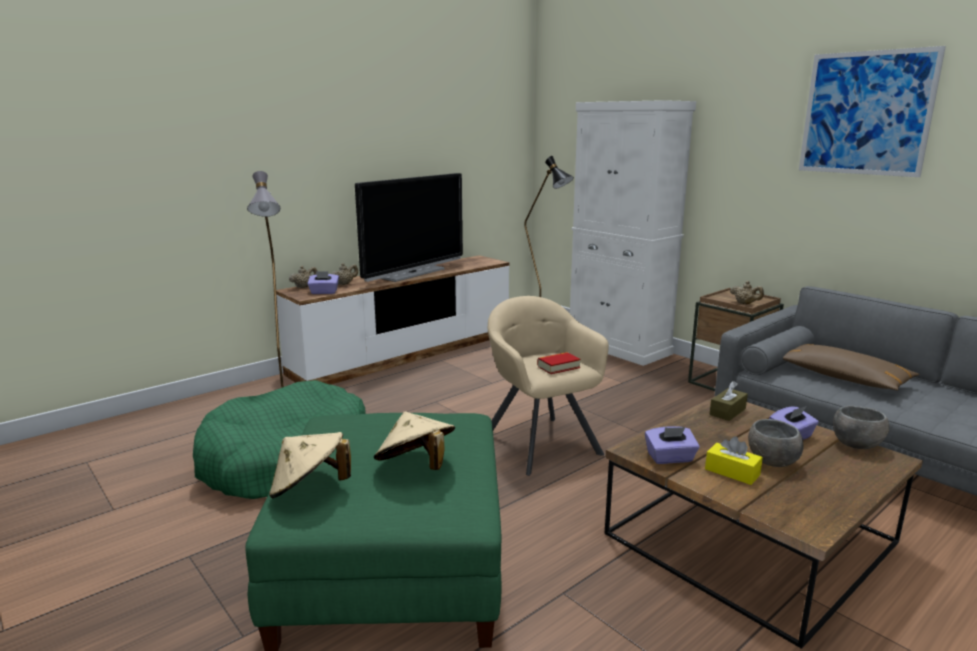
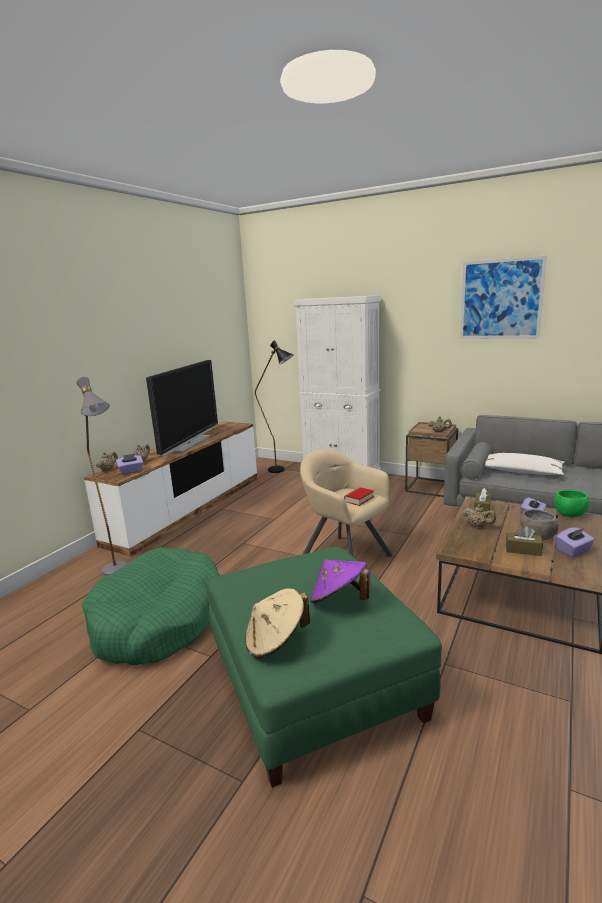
camera: 20 degrees left, 0 degrees up
(416, 467) = (339, 600): beige hat -> purple hat
(670, 458) = (480, 549): purple tissue box -> purple tissue box (573, 551)
(699, 431) = (478, 526): none -> beige teapot
(732, 472) = (523, 550): yellow tissue box -> brown tissue box
(843, 378) = (521, 472): brown pillow -> white pillow
(855, 445) = (569, 515): grey bowl -> green bowl

